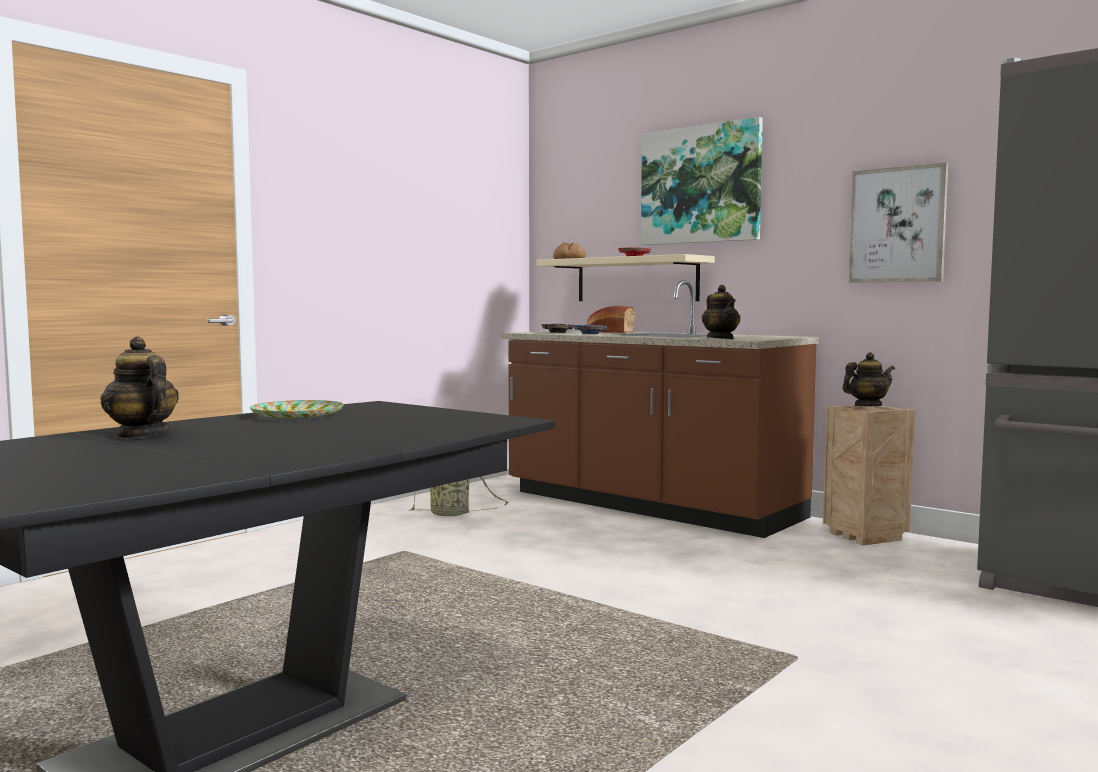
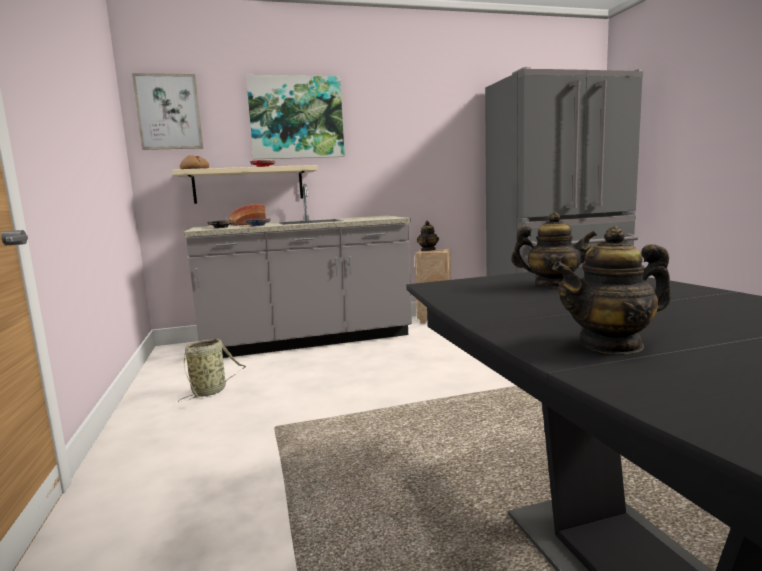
camera: 55 degrees left, 5 degrees up
(297, 415) = (489, 301): plate -> none
(649, 505) = (308, 340): brown counter -> grey counter
(720, 338) = (375, 219): teapot -> teapot (552, 285)
(897, 225) = (423, 150): picture -> picture (169, 112)

